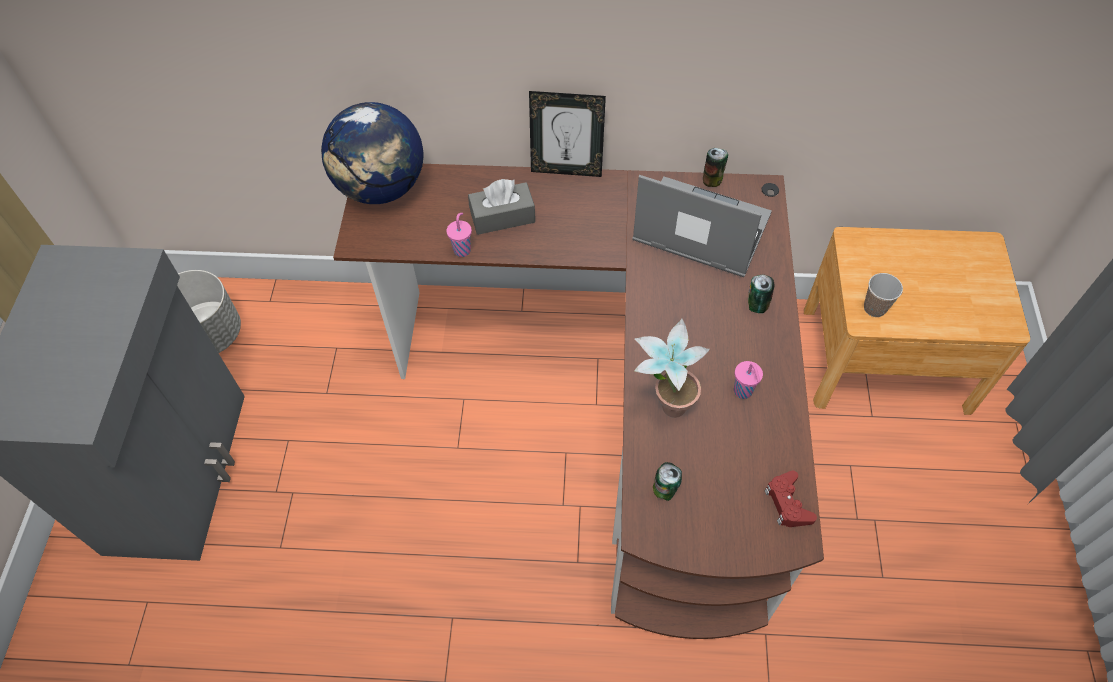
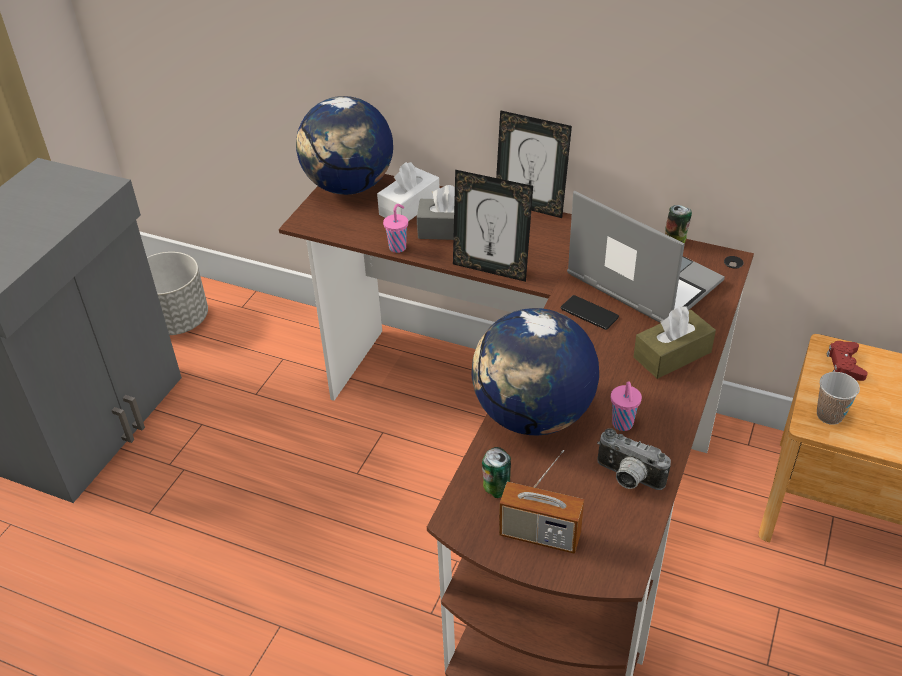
camera: 20 degrees right, 15 degrees down
(452, 198) = (409, 206): none -> white tissue box
(560, 252) = (491, 269): none -> picture frame
(664, 405) = (532, 415): potted plant -> globe
(668, 279) = (589, 313): none -> phone
(719, 526) = (539, 535): none -> radio
(756, 305) = (672, 355): can -> brown tissue box
(768, 446) = (627, 478): none -> camera
(788, 503) = (625, 535): red game controller -> red game controller (844, 365)

